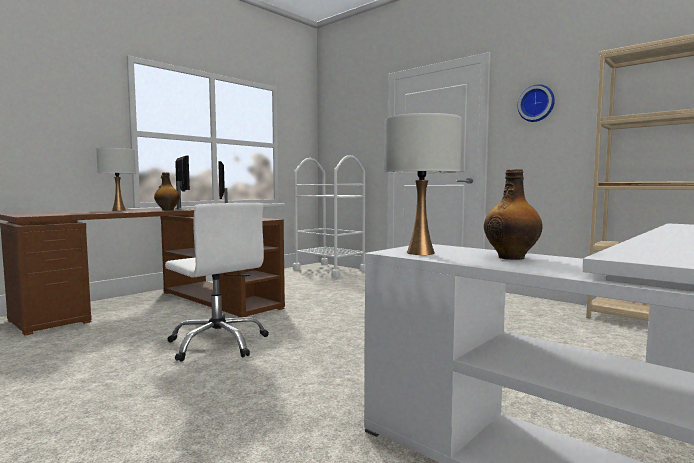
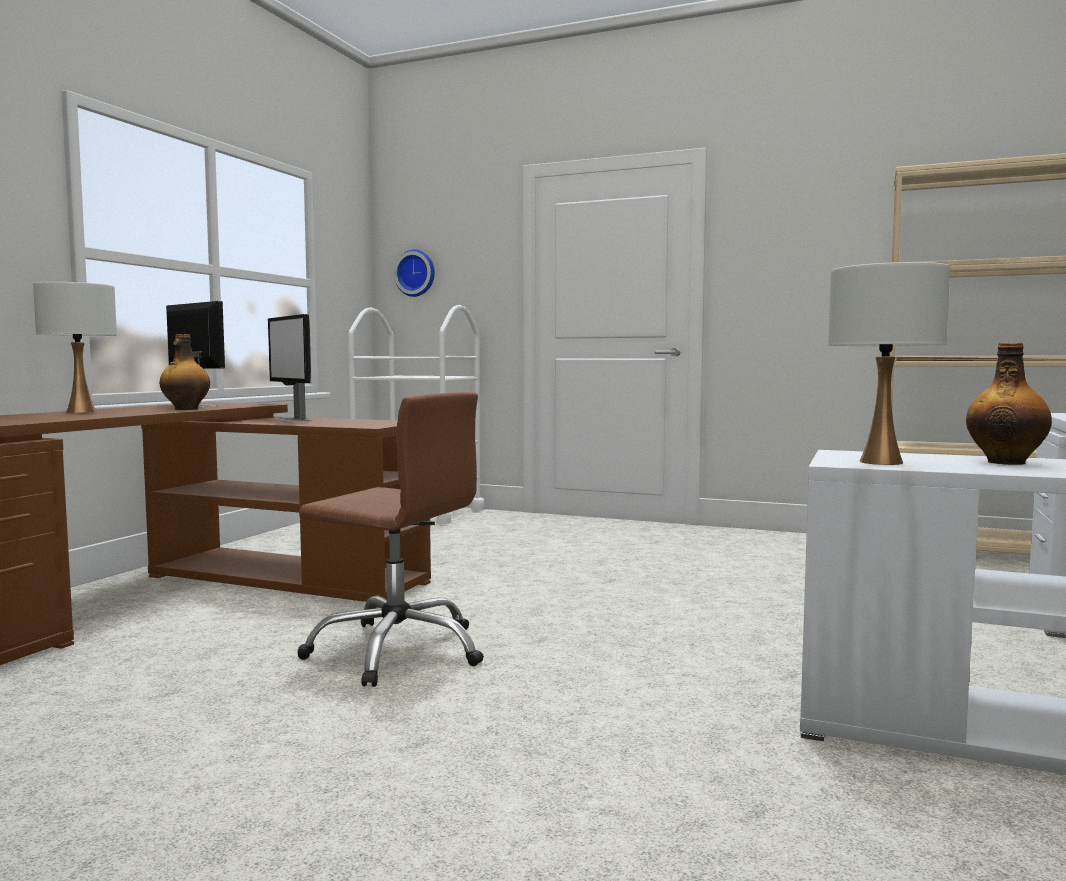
camera: 20 degrees left, 0 degrees up
(218, 343) = (397, 650): white office chair -> brown office chair
(536, 103) = (783, 234): wall clock -> wall clock (416, 273)

